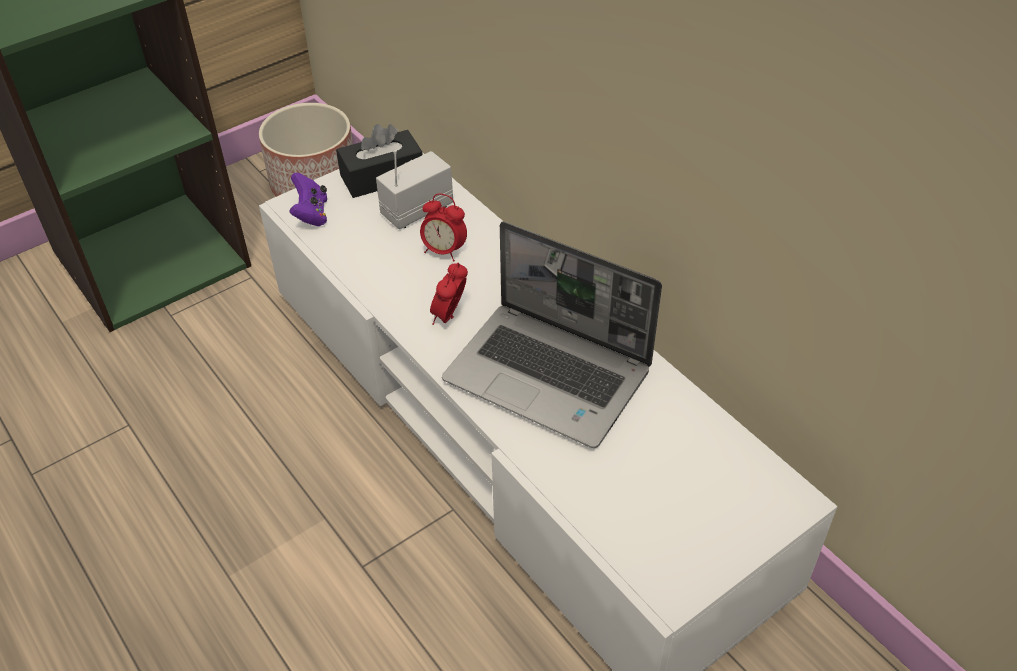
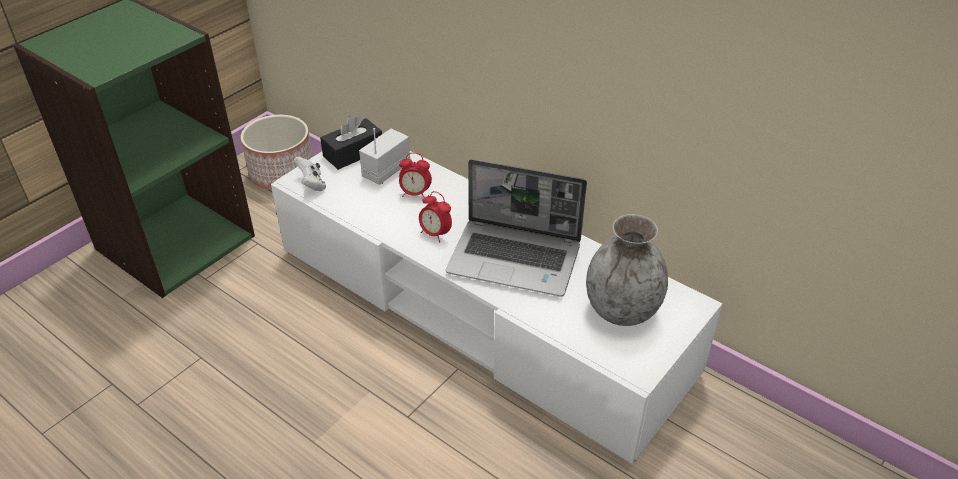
camera: 15 degrees left, 5 degrees down
(311, 214) = (312, 184): purple game controller -> white game controller
(450, 316) = (435, 234): alarm clock -> alarm clock turned 60 degrees counterclockwise
(678, 488) = (622, 311): none -> grey vase

